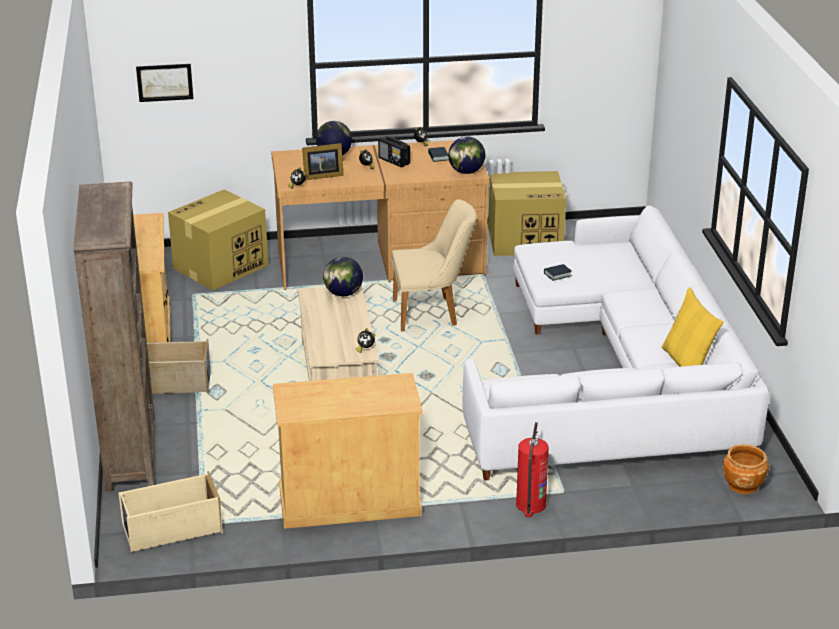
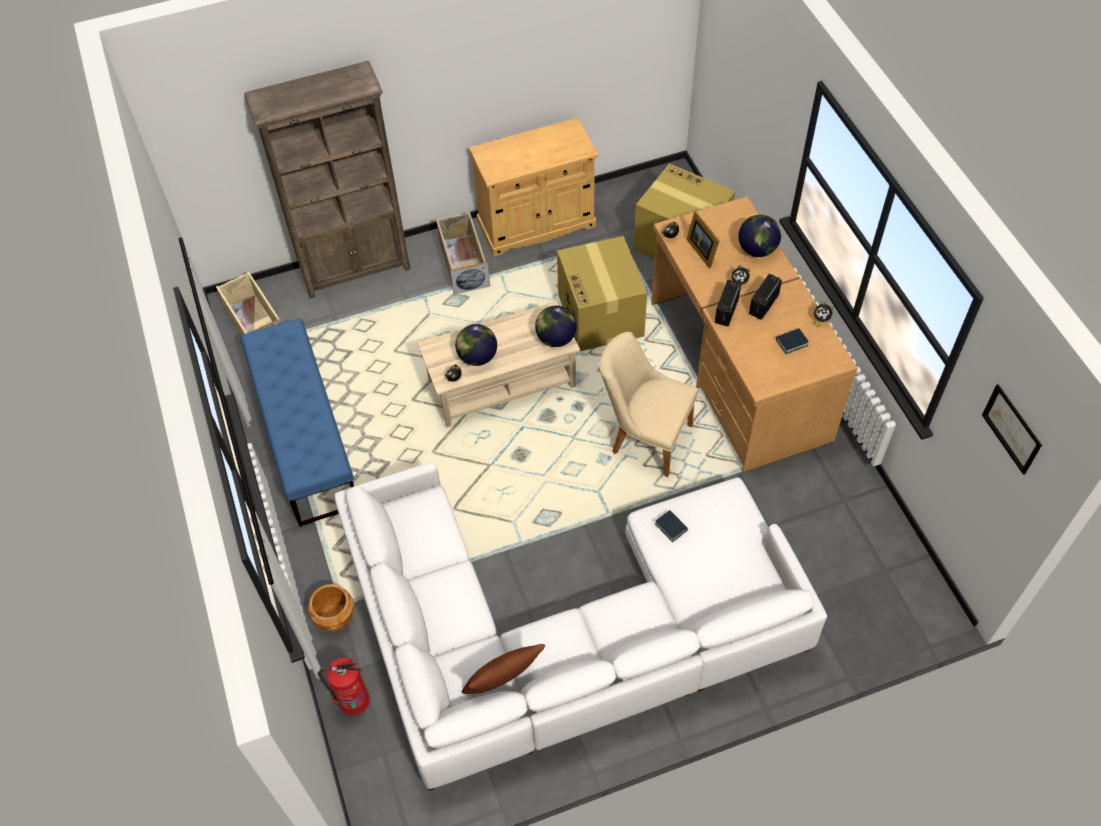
camera: 80 degrees right, 25 degrees up
(164, 82) = (729, 58): picture -> picture (1011, 429)
(349, 502) = (305, 436): beige cabinet -> blue bench
(393, 175) = (726, 311): none -> radio
(432, 313) = (644, 437): beige chair -> beige chair turned 135 degrees clockwise
(466, 172) = (761, 376): globe -> globe (477, 357)
(526, 240) = (844, 499): cardboard box -> cardboard box (601, 316)
(530, 505) = (317, 580): fire extinguisher -> fire extinguisher (353, 700)
(687, 363) = (503, 682): yellow pillow -> brown pillow
(743, 485) = (375, 778): brown planter -> brown planter (335, 618)

